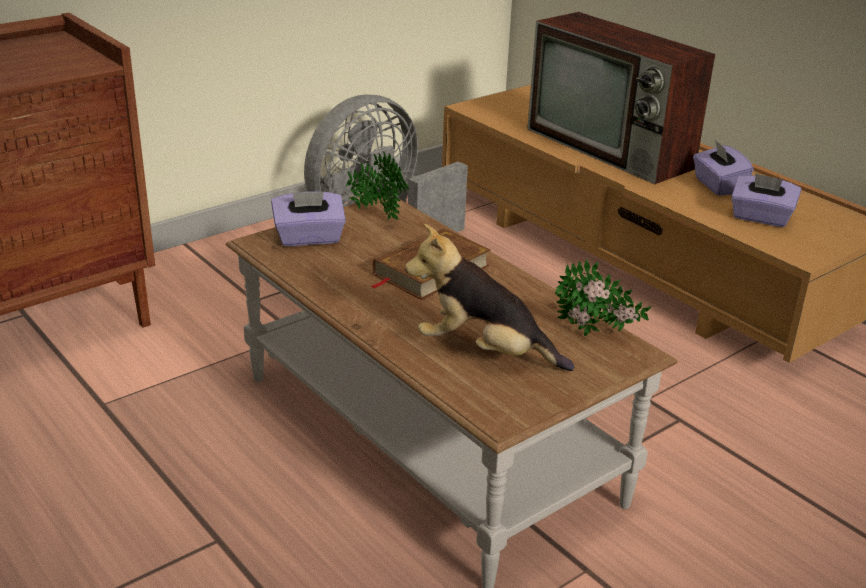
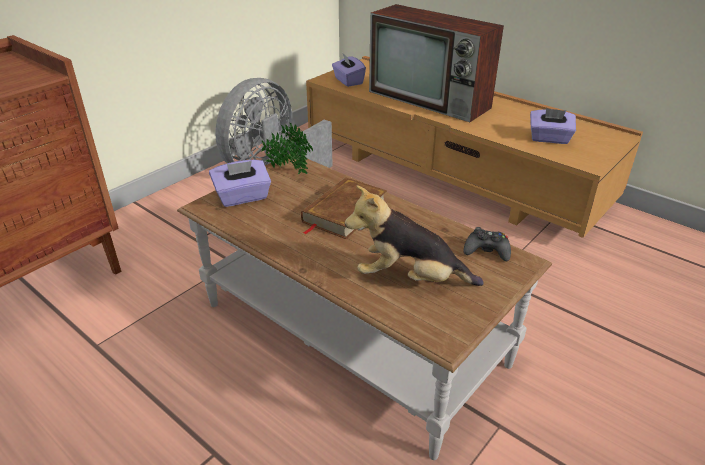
camera: 10 degrees left, 5 degrees up
(596, 335) = (487, 250): potted plant -> black game controller
(717, 186) = (511, 118): purple tissue box -> purple tissue box (348, 81)

